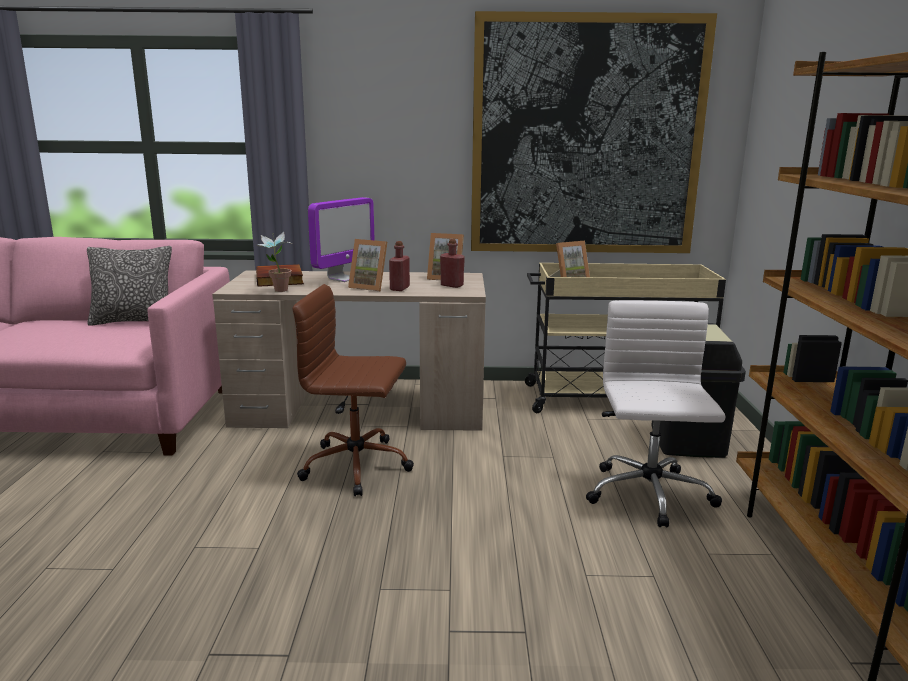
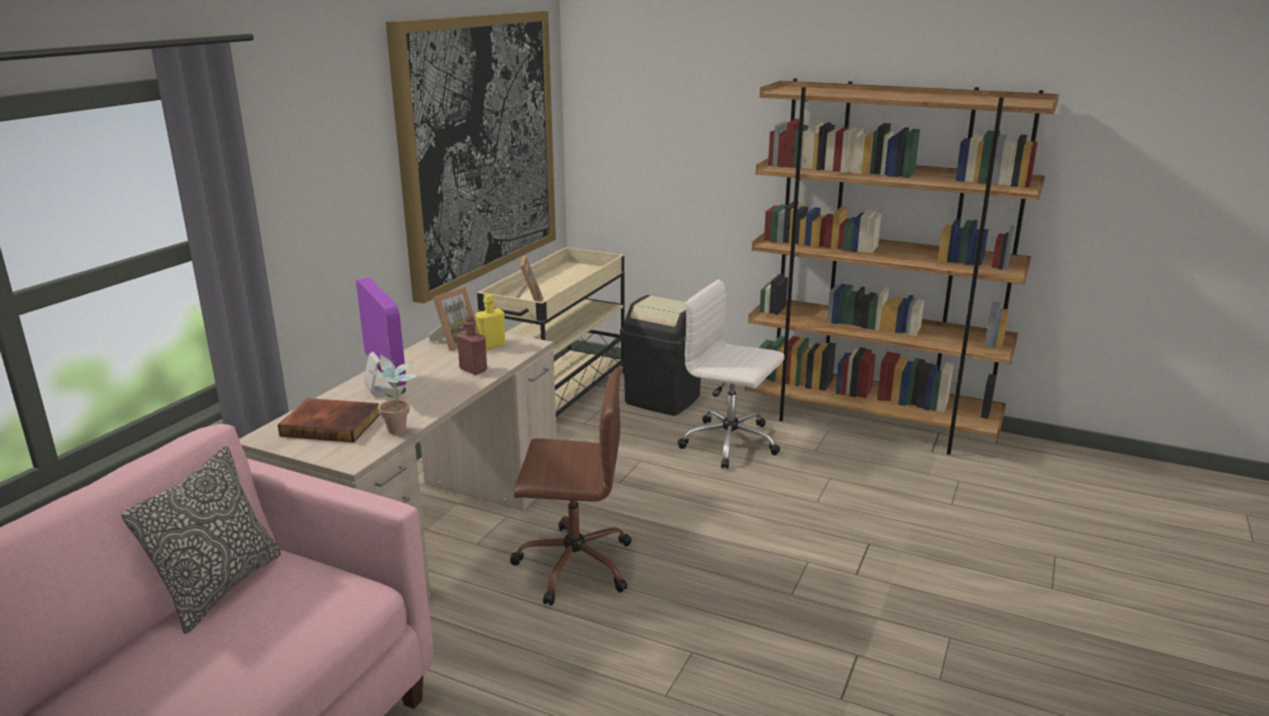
camera: 65 degrees left, 5 degrees up
(358, 466) = (572, 564): brown office chair -> brown office chair turned 120 degrees counterclockwise
(370, 287) = (447, 382): picture frame -> none
(452, 285) = (491, 345): red bottle -> yellow bottle

